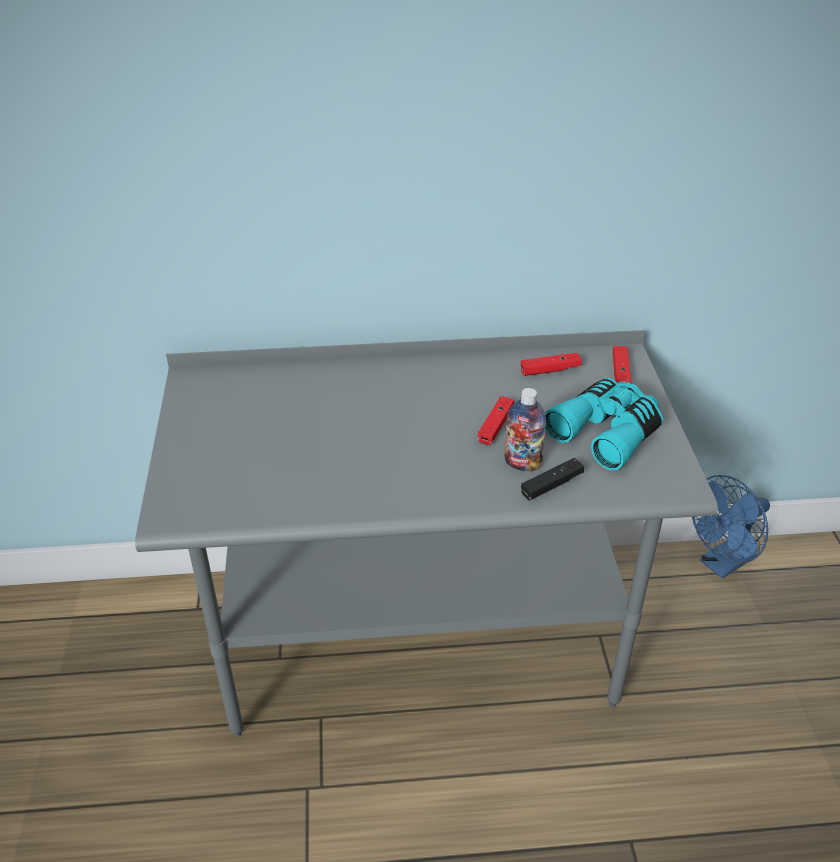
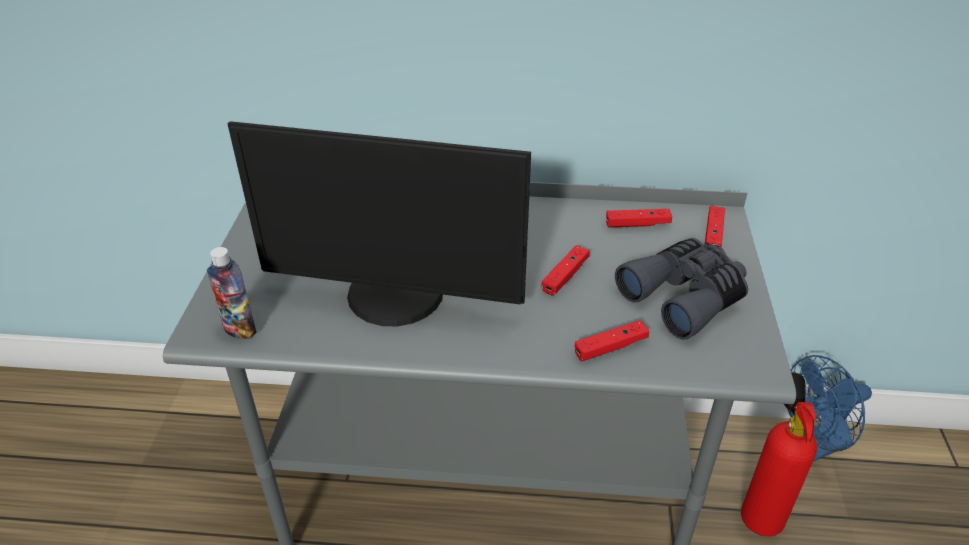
camera: 10 degrees right, 0 degrees up
(342, 464) = (394, 297): none -> monitor
(522, 463) = (584, 320): bottle -> bottle (239, 329)
(551, 485) = (610, 347): black game controller -> red game controller
(607, 432) = (685, 296): turquoise binoculars -> grey binoculars
(681, 630) = (758, 512): none -> fire extinguisher

